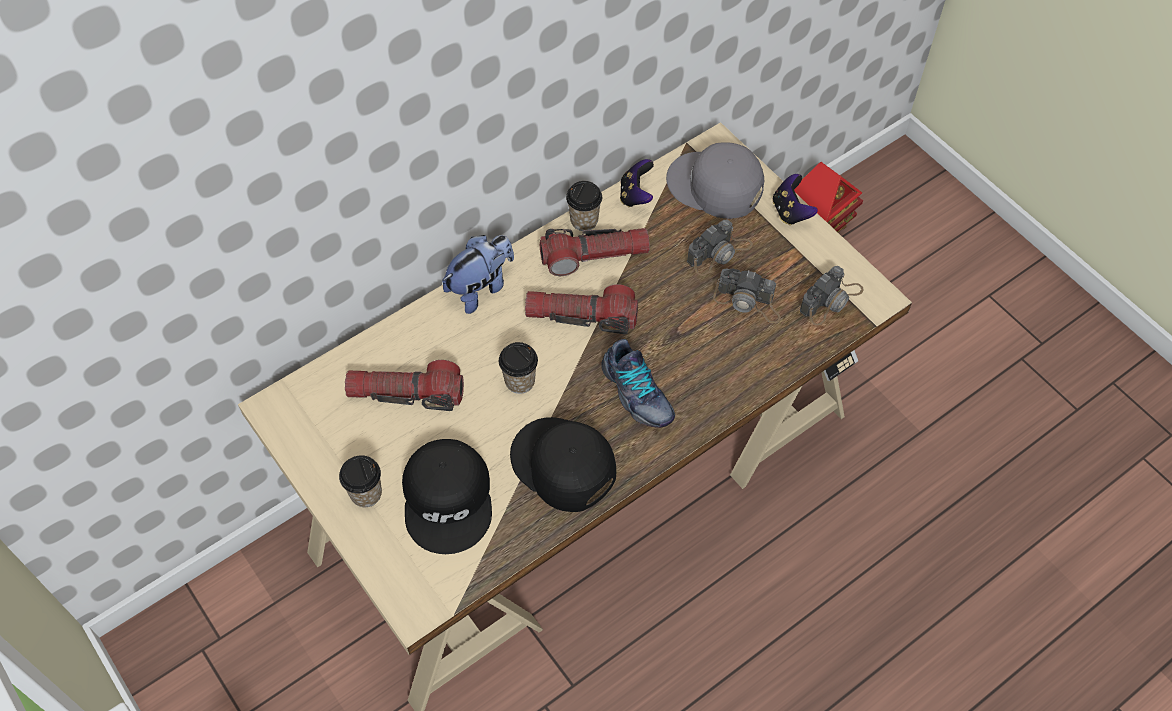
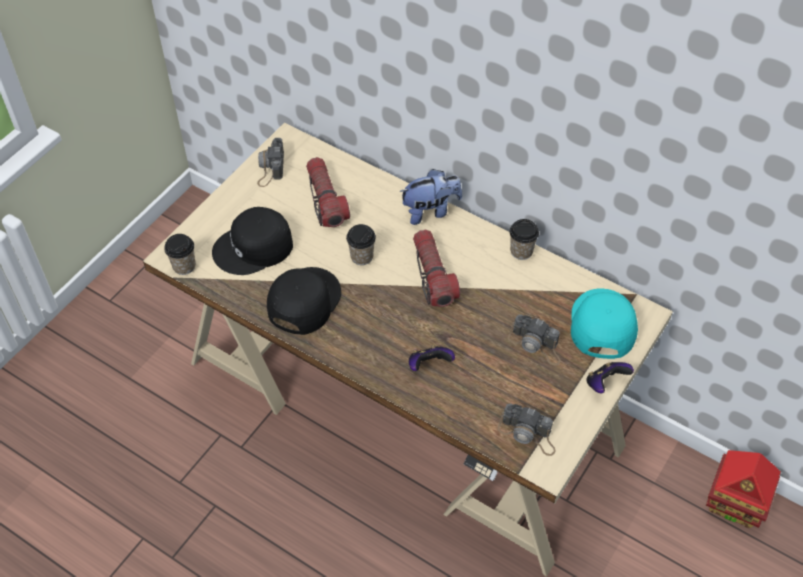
camera: 70 degrees right, 5 degrees down
(366, 493) = (243, 205): cup -> cup (184, 266)
(481, 287) = (430, 211): plush toy -> plush toy turned 45 degrees counterclockwise
(594, 256) = (491, 267): flashlight -> none
(636, 195) = (563, 276): game controller -> game controller (429, 365)
(636, 394) = (380, 327): shoe -> none
(715, 186) = (601, 325): grey cap -> turquoise cap
(748, 302) = (497, 376): camera -> camera (271, 167)

